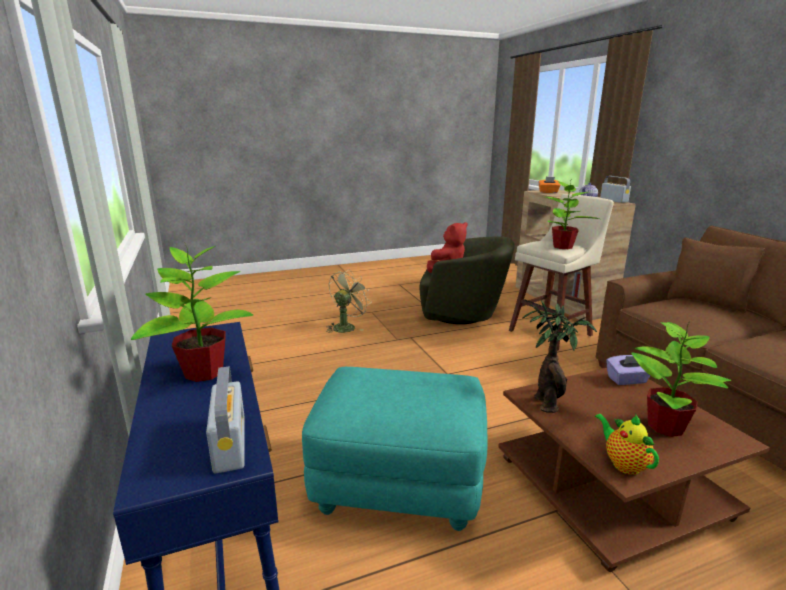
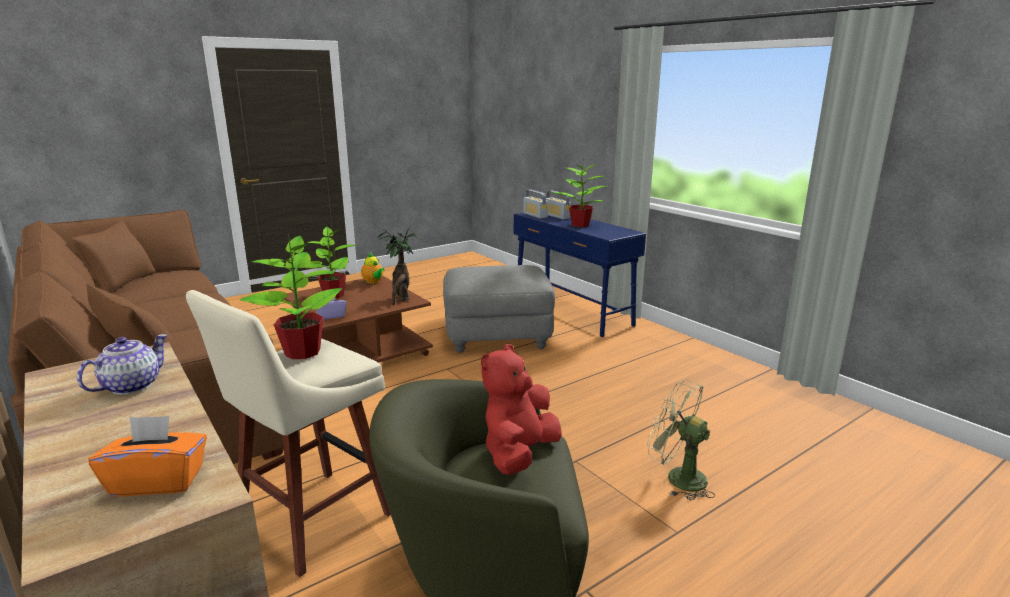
camera: 165 degrees right, 0 degrees up
(346, 326) = (677, 477): green fan -> green fan turned 105 degrees clockwise
(397, 483) = (498, 337): turquoise ottoman -> grey ottoman
(613, 200) = (46, 392): radio -> radio (557, 216)

